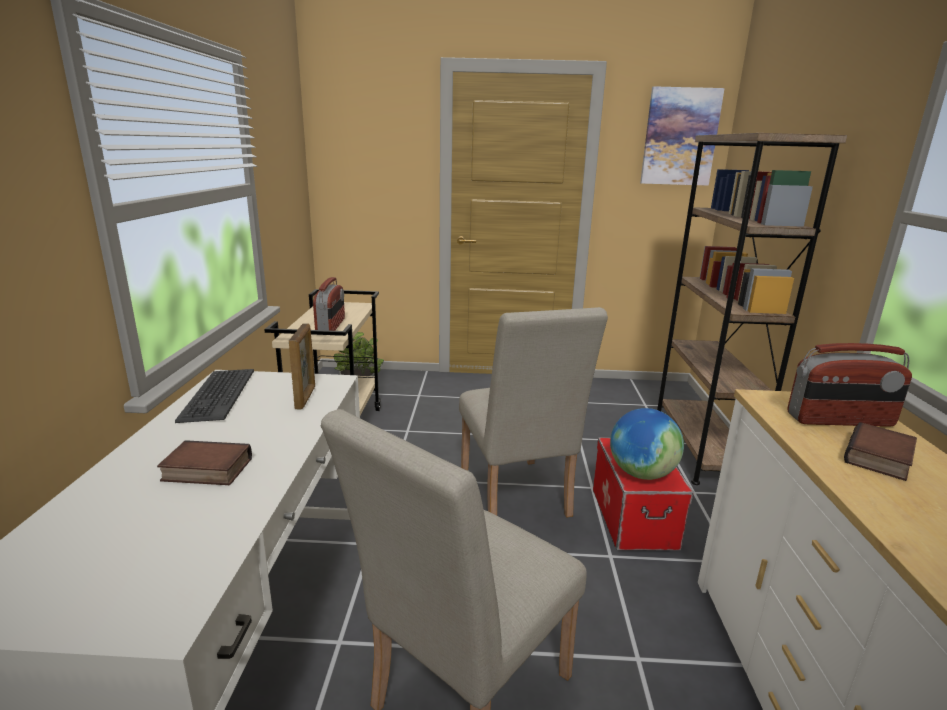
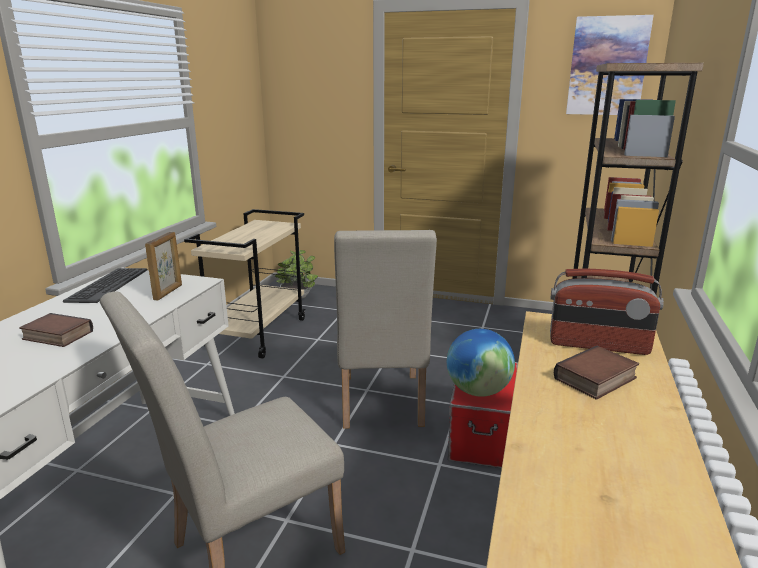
camera: 15 degrees right, 0 degrees up
(331, 326) = (247, 241): radio -> none

